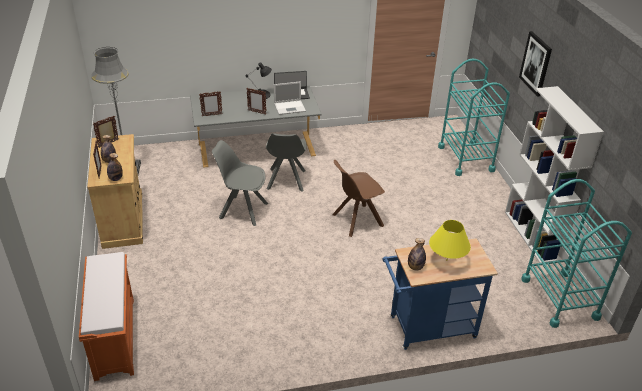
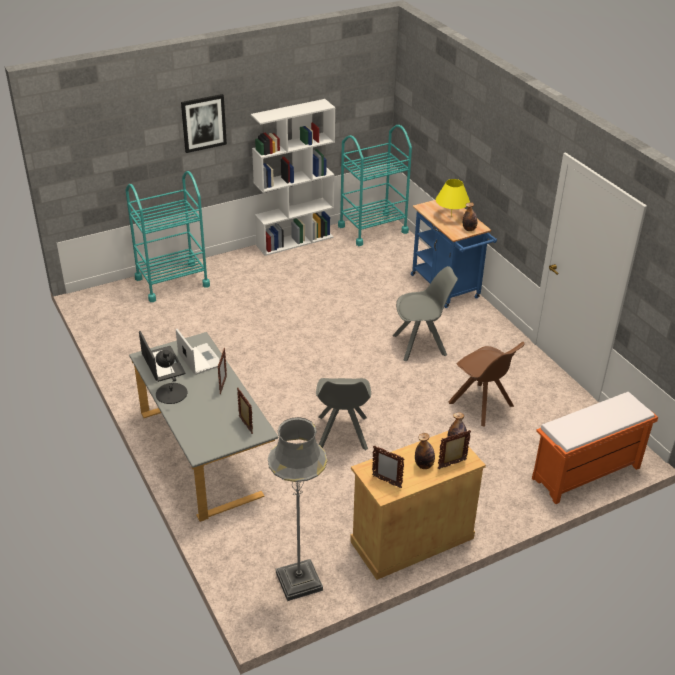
camera: 105 degrees left, 0 degrees up
(286, 181) = (266, 410): grey chair -> grey chair (421, 345)
(356, 220) = (321, 345): brown chair -> brown chair (482, 405)

